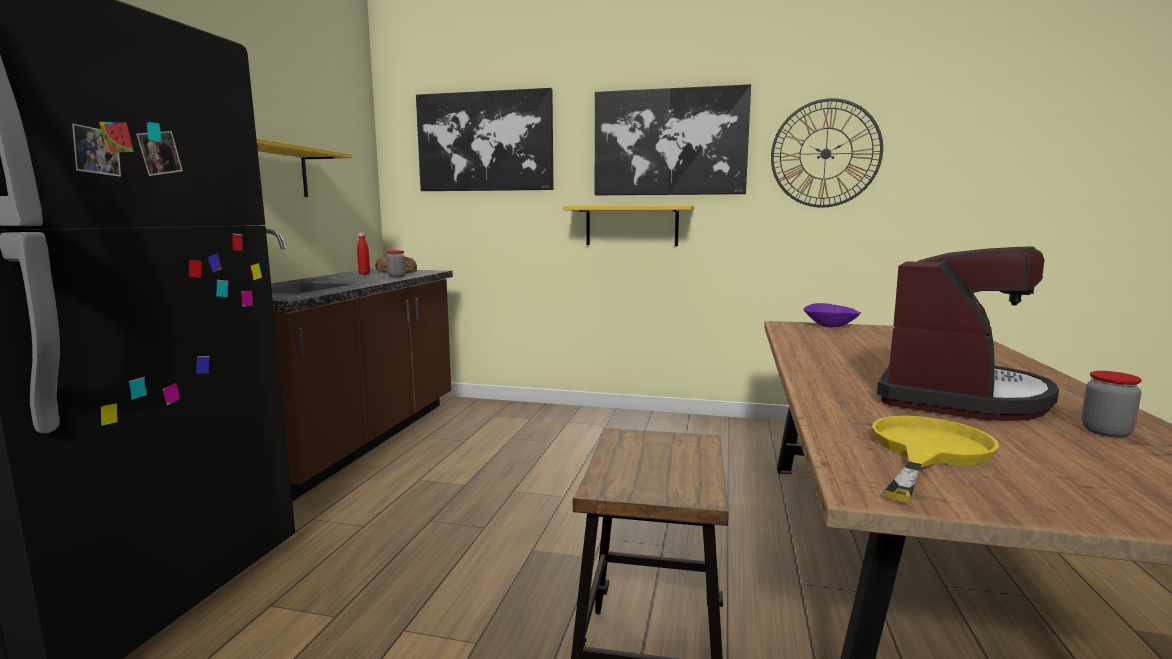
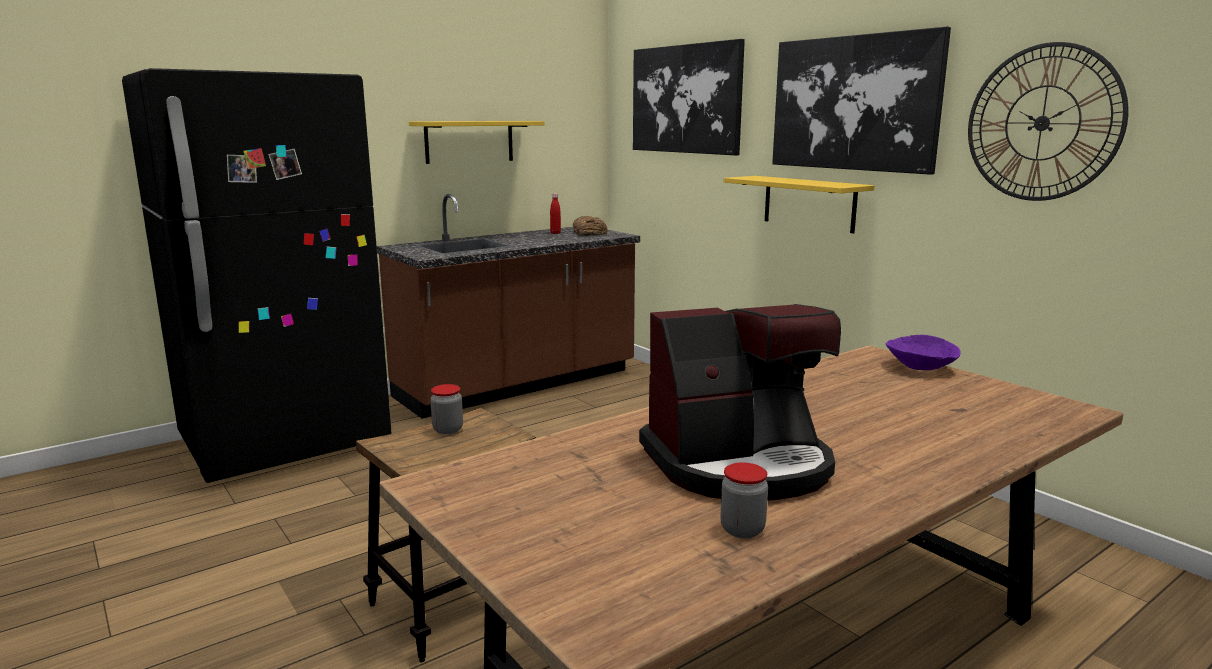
camera: 40 degrees right, 5 degrees up
(397, 276) = (567, 239): jar -> jar (448, 430)
(926, 452) = (540, 483): yellow frying pan -> none

